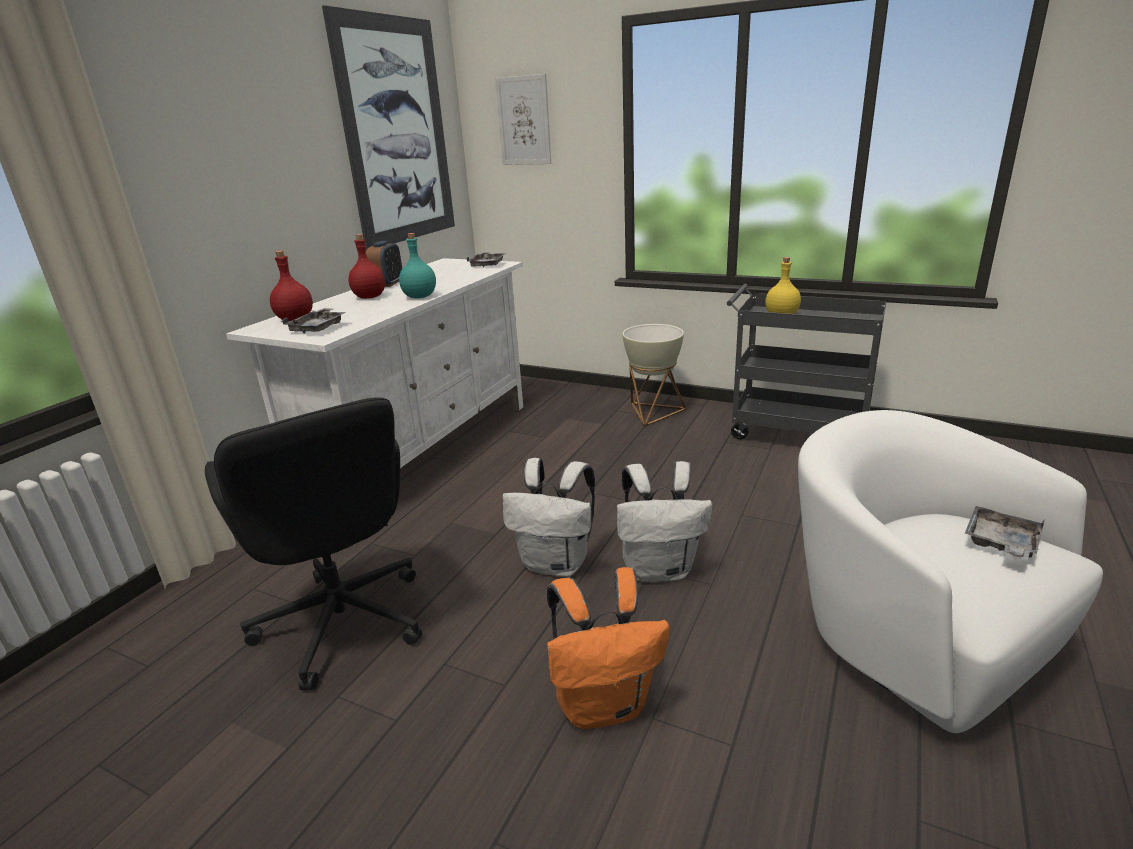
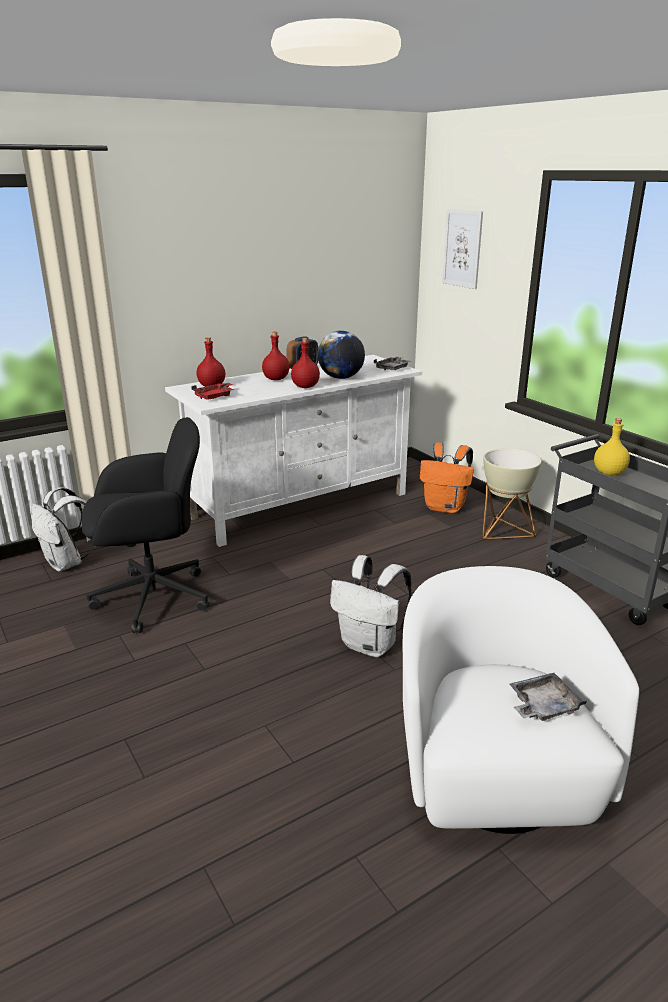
camera: 30 degrees right, 0 degrees up
(319, 328) = (215, 396): grey tray -> red tray
(343, 624) = (155, 598): black office chair -> black office chair turned 105 degrees counterclockwise
(397, 132) = (346, 251): picture -> none
(420, 296) = (306, 386): turquoise bottle -> red bottle
(446, 282) = (341, 378): none -> globe
(557, 563) = (307, 614): white backpack -> white backpack (67, 563)
(604, 704) = (246, 705): orange backpack -> orange backpack (445, 508)

